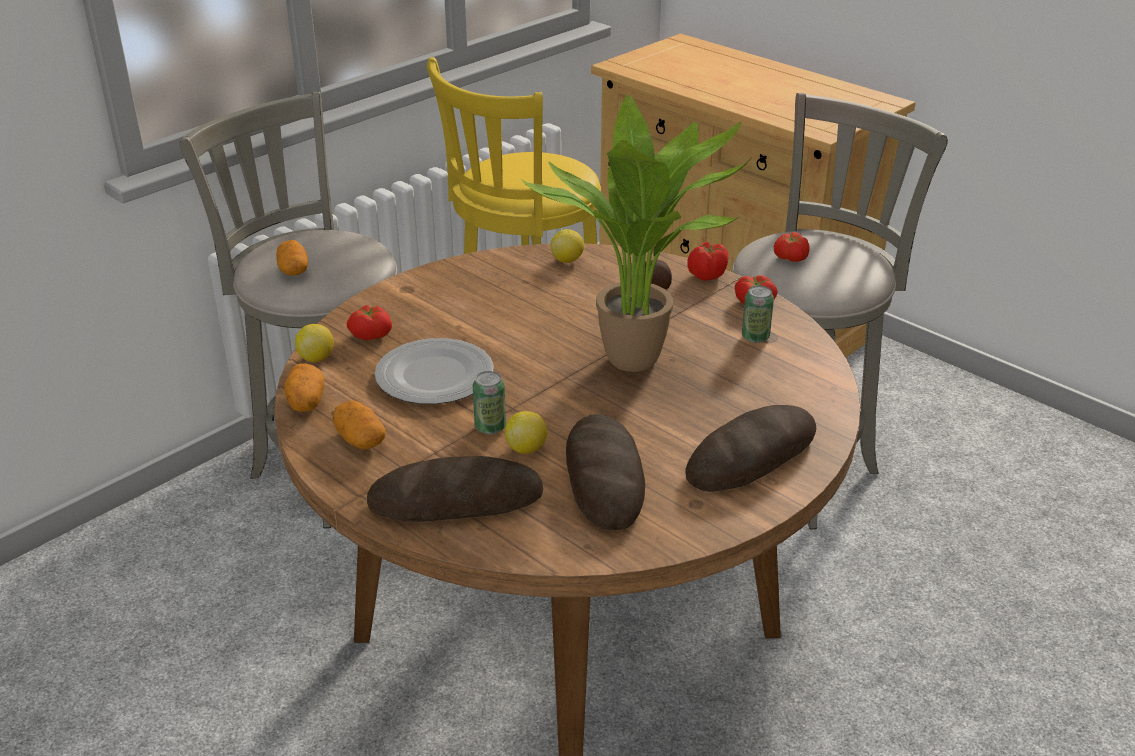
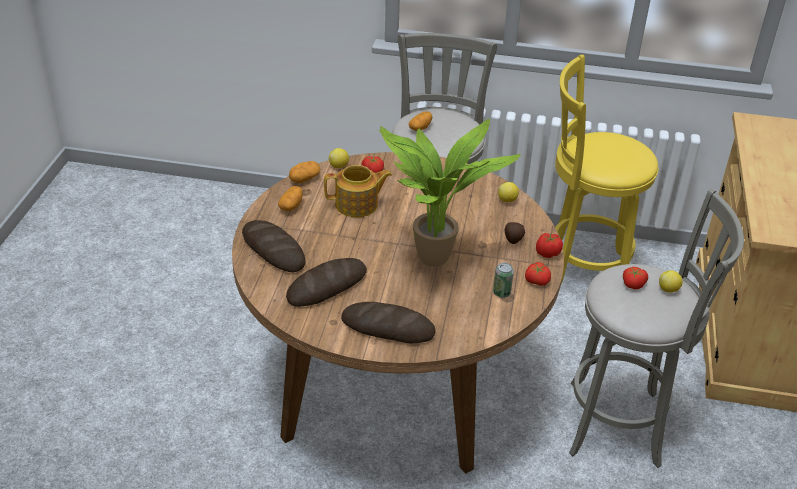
camera: 55 degrees right, 5 degrees up
(435, 377) = (357, 205): plate -> teapot
(490, 427) = (334, 237): can -> none
(526, 448) = (328, 254): lemon -> lemon (668, 289)

